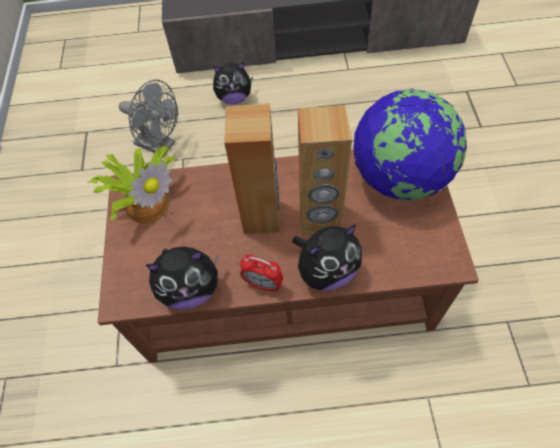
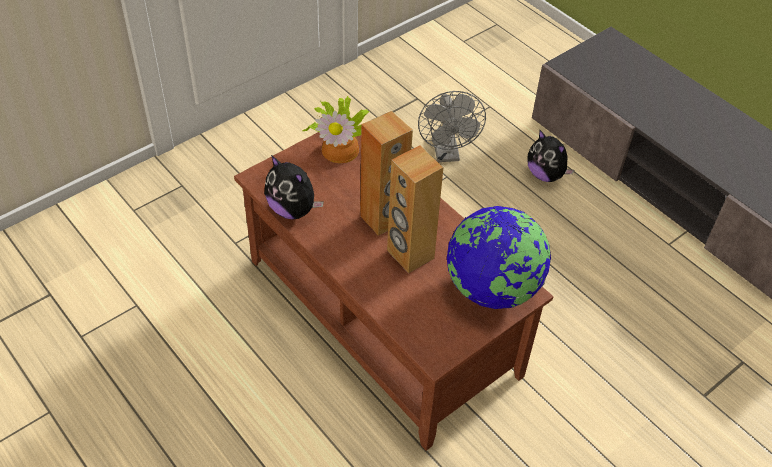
camera: 50 degrees right, 10 degrees down
(263, 284) = (327, 248): alarm clock -> none
(326, 271) = (366, 279): plush toy -> none

